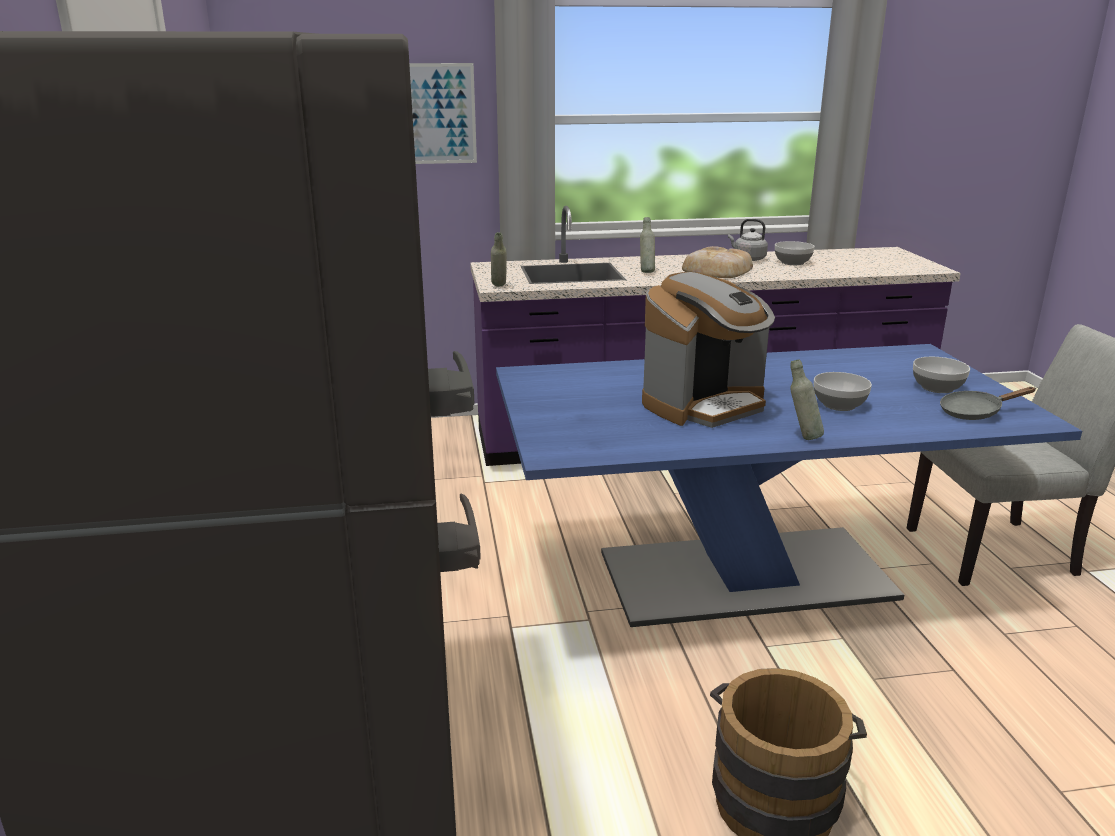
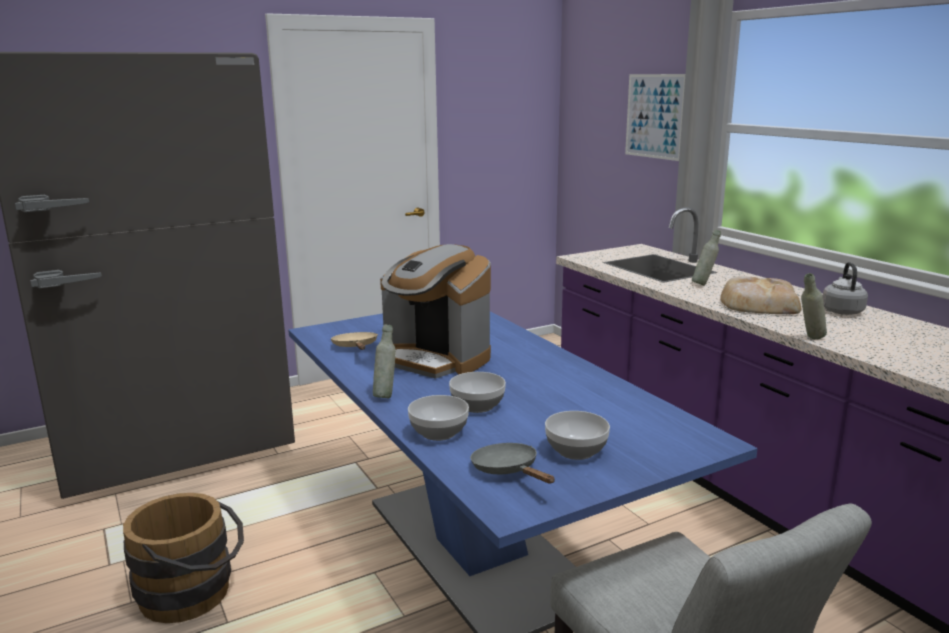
camera: 70 degrees right, 5 degrees down
(499, 287) = (579, 257): grey bottle -> grey bottle (809, 339)
(637, 437) = (356, 347): none -> beige frying pan
(793, 263) = (868, 329): bowl -> bowl (438, 433)

